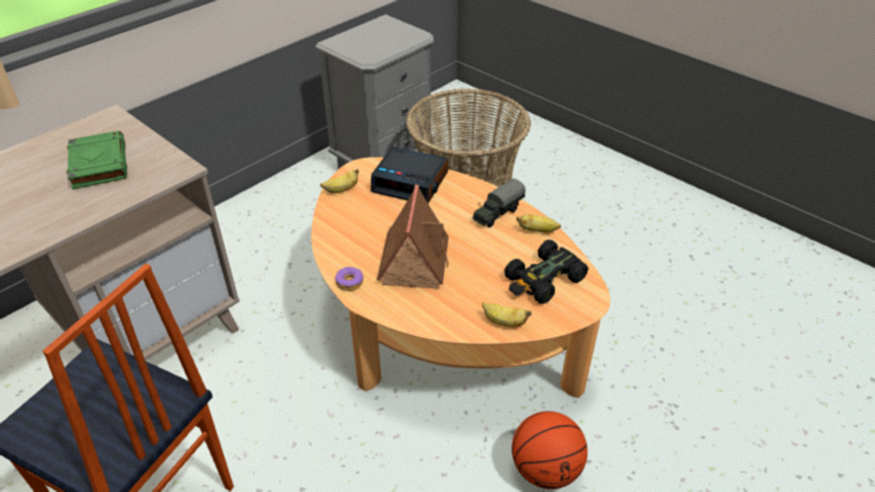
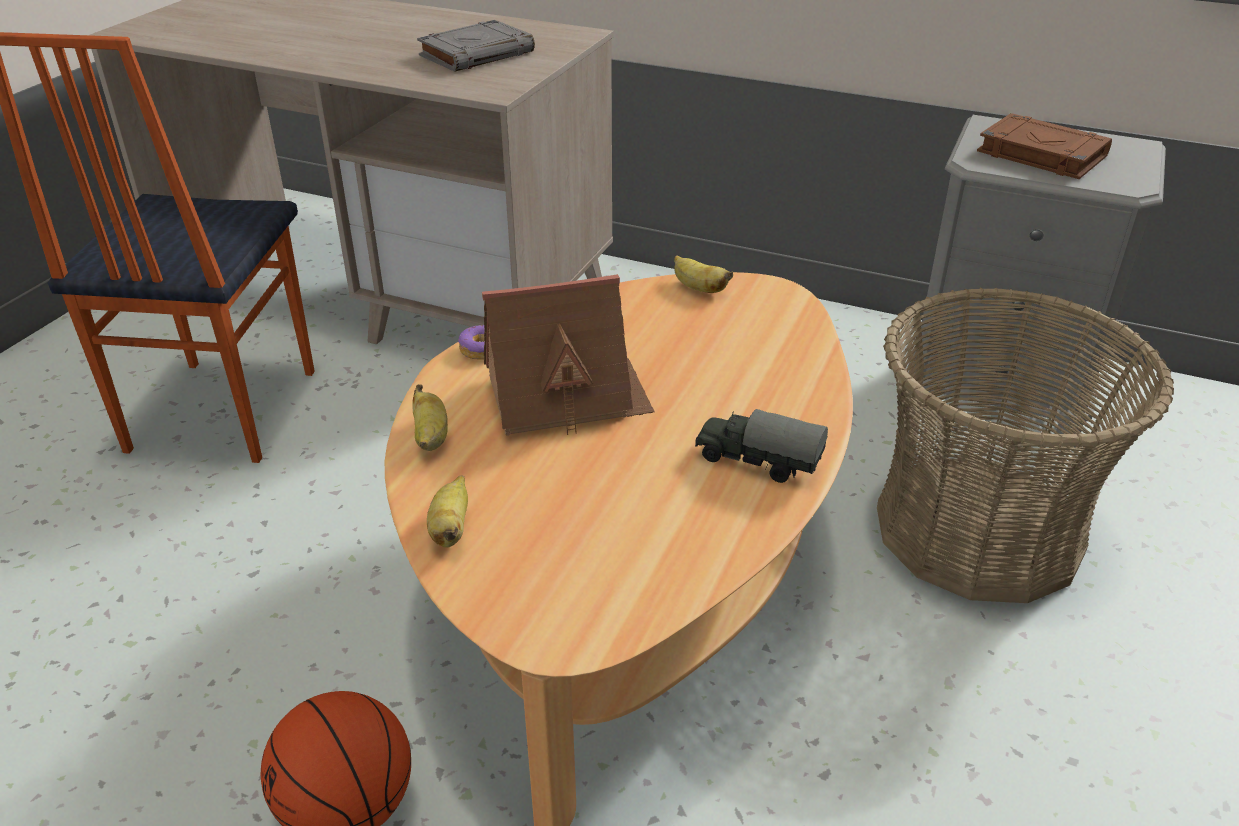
camera: 70 degrees right, 5 degrees down
(99, 164) = (477, 54): green book -> grey book
(374, 43) = (1040, 154): none -> brown book
(411, 182) = (773, 346): alarm clock -> none
(537, 231) = (740, 525): banana -> banana (431, 437)
(544, 279) = (592, 560): black toy car -> none

